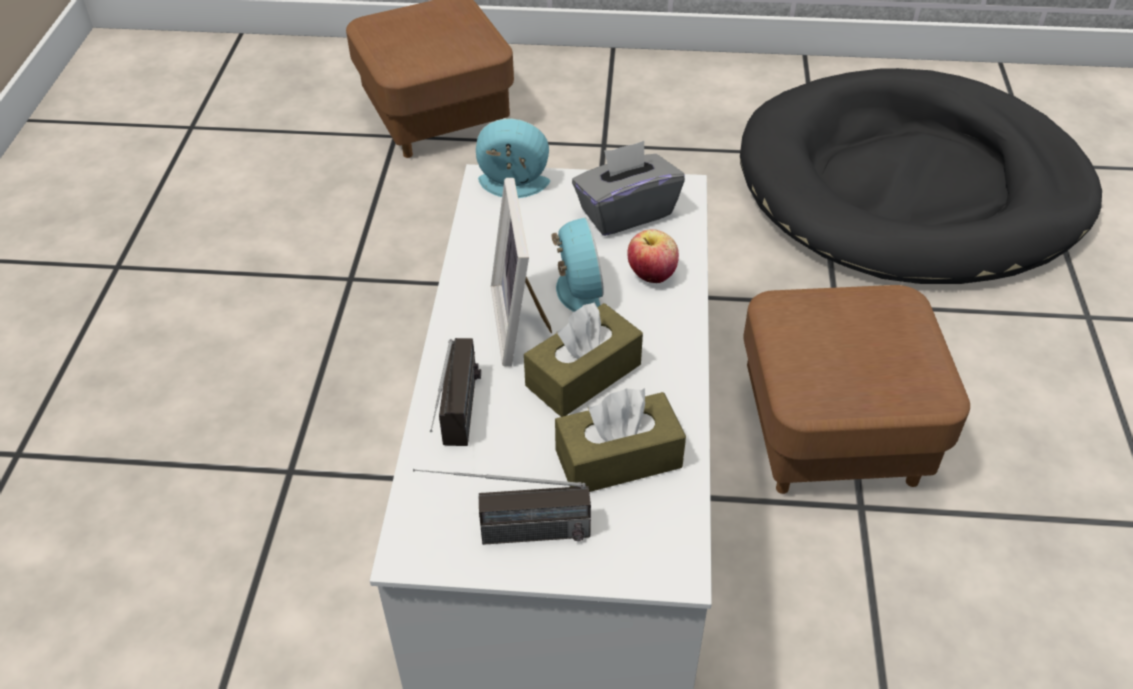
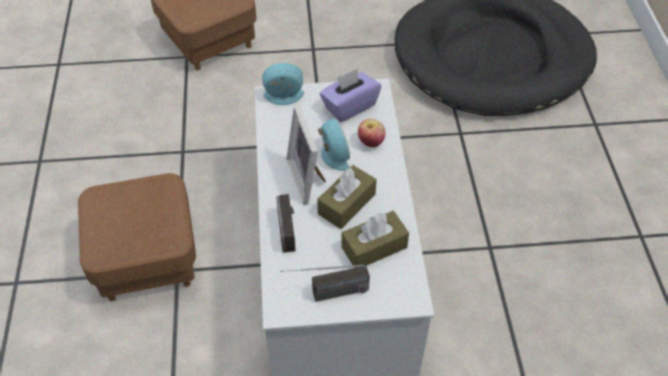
camera: 10 degrees left, 5 degrees up
(625, 212) = (349, 106): grey tissue box -> purple tissue box
(833, 433) = (469, 208): brown ottoman -> brown ottoman (147, 259)

